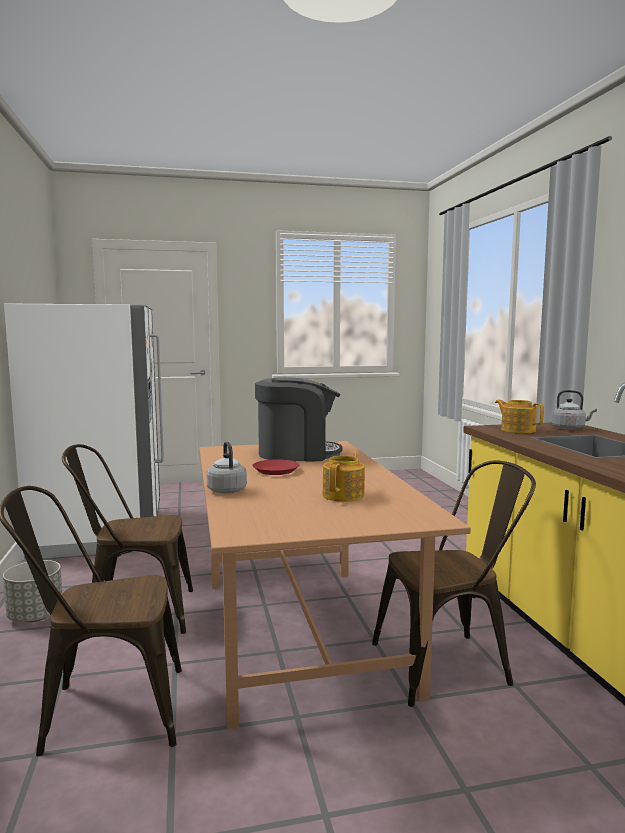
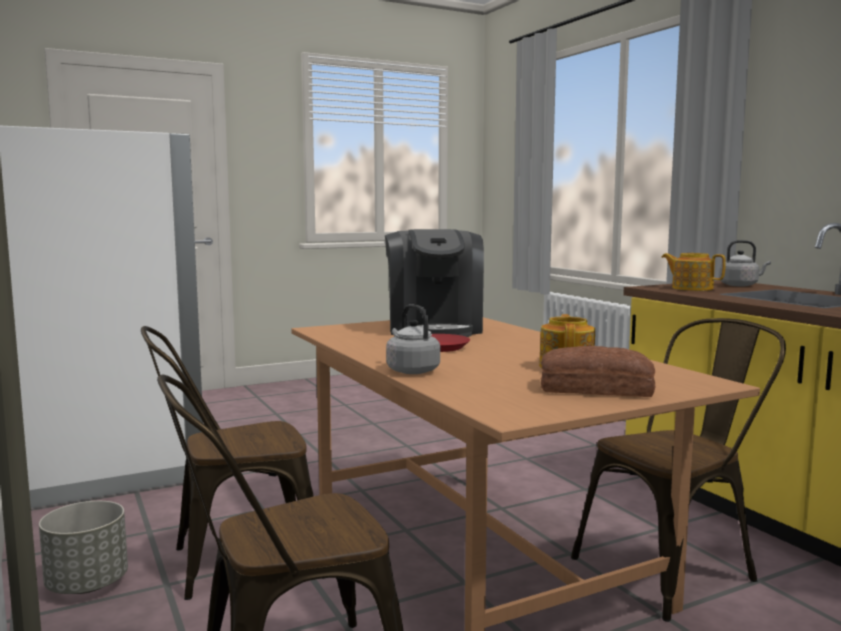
camera: 15 degrees left, 0 degrees up
(297, 453) = (434, 329): coffee machine -> coffee machine turned 105 degrees clockwise
(335, 516) = (594, 388): none -> bread

